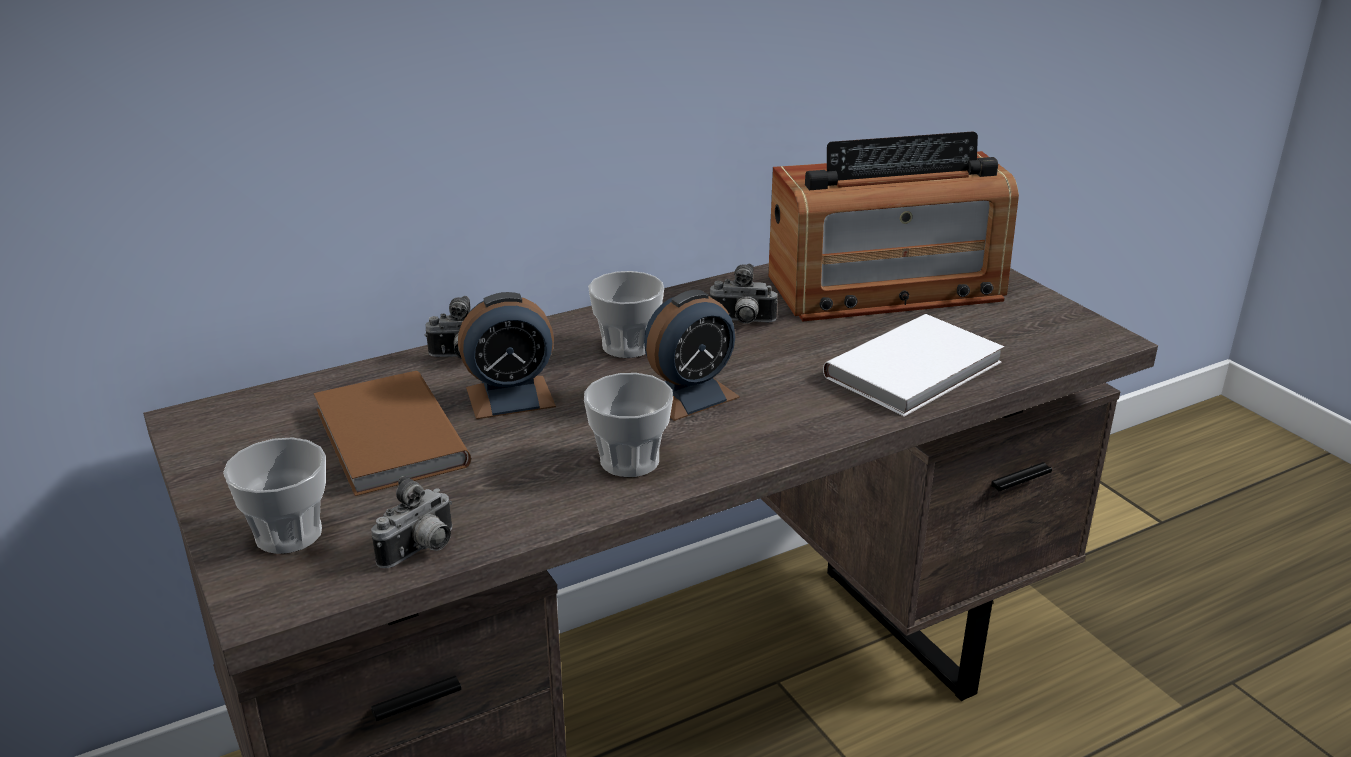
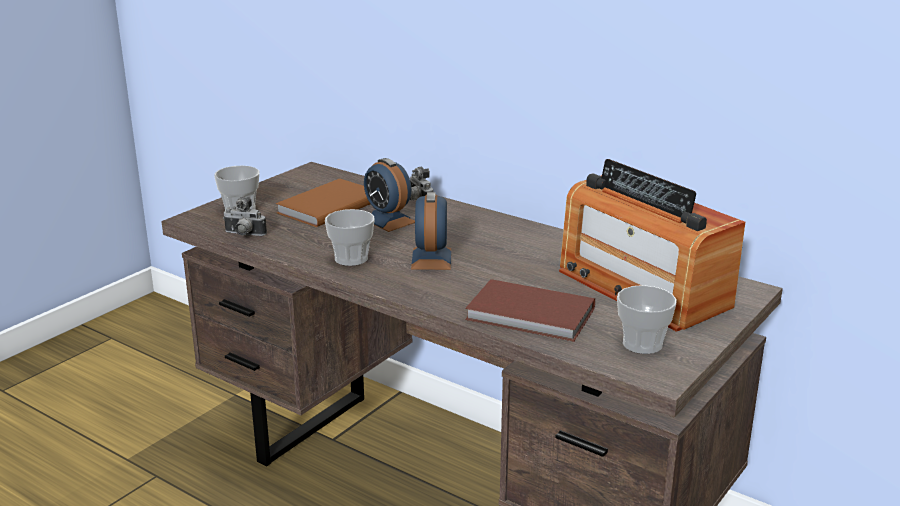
camera: 65 degrees right, 5 degrees down
(627, 346) = (471, 233): cup -> cup (642, 344)
(689, 395) = (431, 259): alarm clock -> alarm clock turned 60 degrees clockwise
(742, 322) = (536, 255): camera -> none
(918, 370) = (531, 315): white book -> brown book

